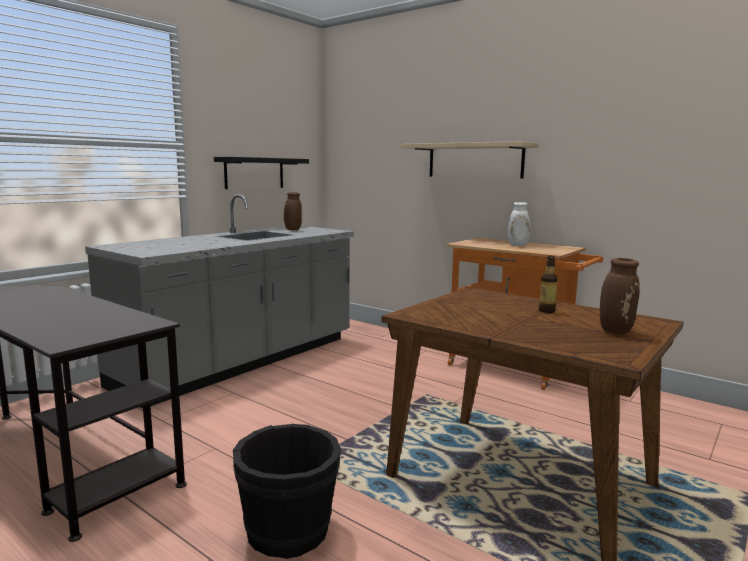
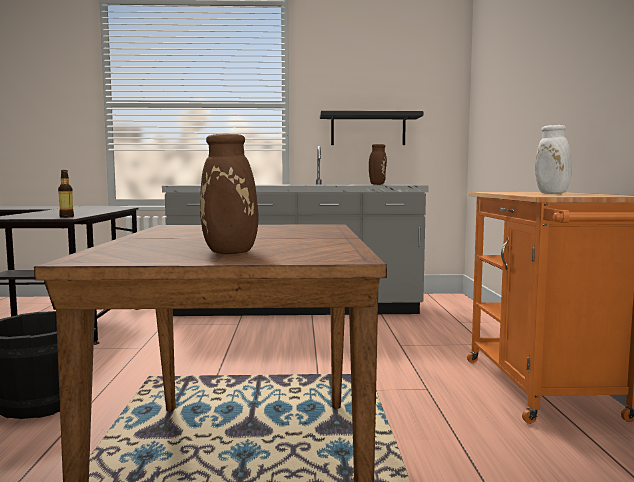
camera: 50 degrees right, 5 degrees down
(474, 160) = (563, 80): beige shelf -> none
(546, 311) = (287, 238): bottle -> bottle (66, 217)

